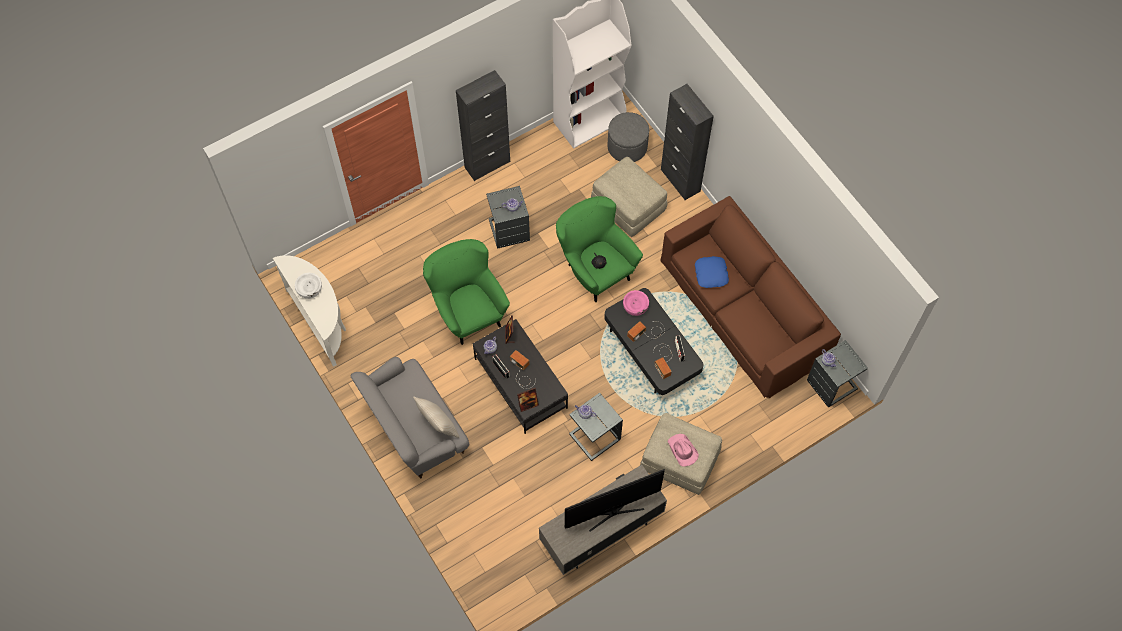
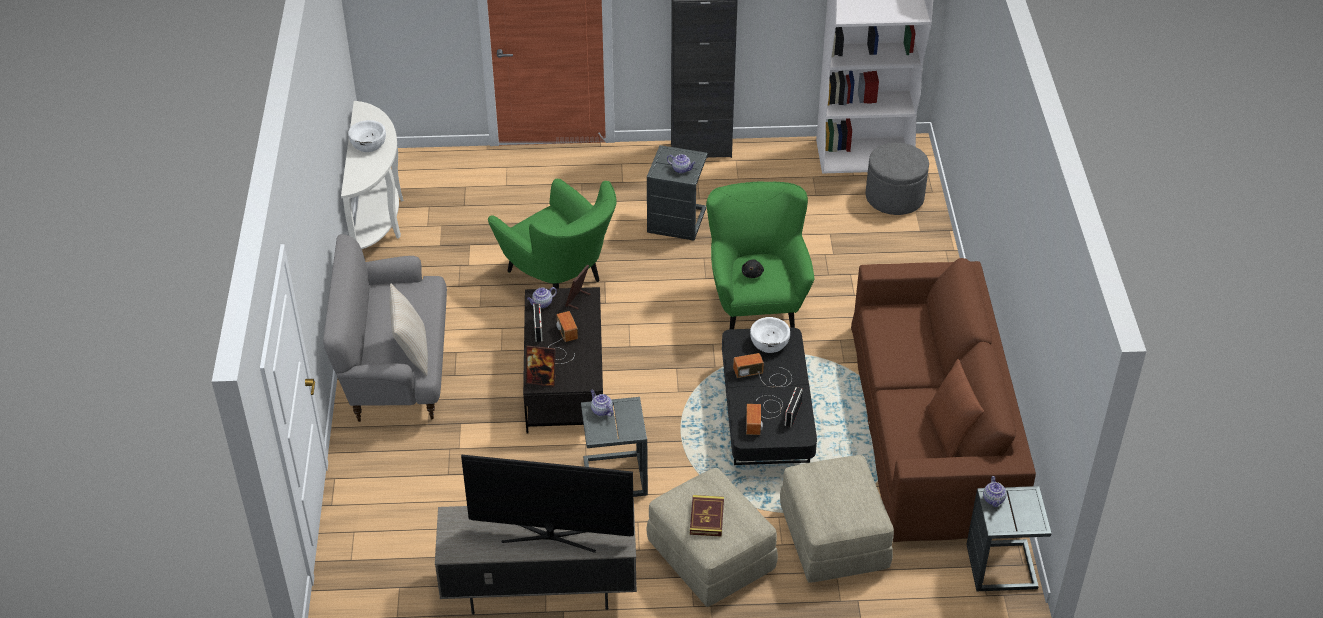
camera: 30 degrees right, 20 degrees down
(468, 311) = (559, 279): green armchair -> green armchair turned 135 degrees clockwise
(629, 206) = (851, 256): beige ottoman -> beige ottoman (834, 539)
(635, 306) = (769, 342): pink bowl -> white bowl
(680, 180) = (941, 256): black cabinet -> none
(682, 450) = (706, 518): pink hat -> book
(711, 274) = (898, 344): blue pillow -> none
(774, 323) = (949, 433): none -> brown pillow

